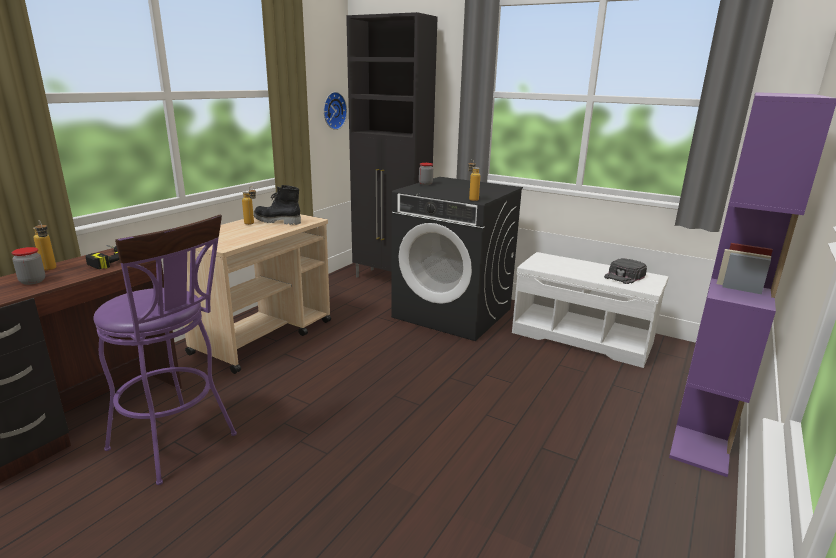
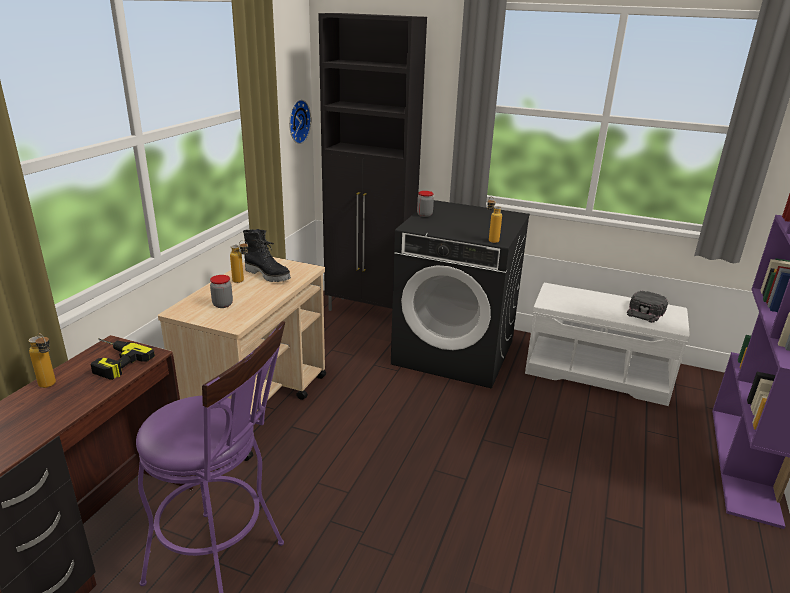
camera: 10 degrees left, 5 degrees up
(32, 281) = (42, 409): jar -> jar (222, 304)
(276, 221) = (268, 275): black boot -> black boot turned 150 degrees counterclockwise

